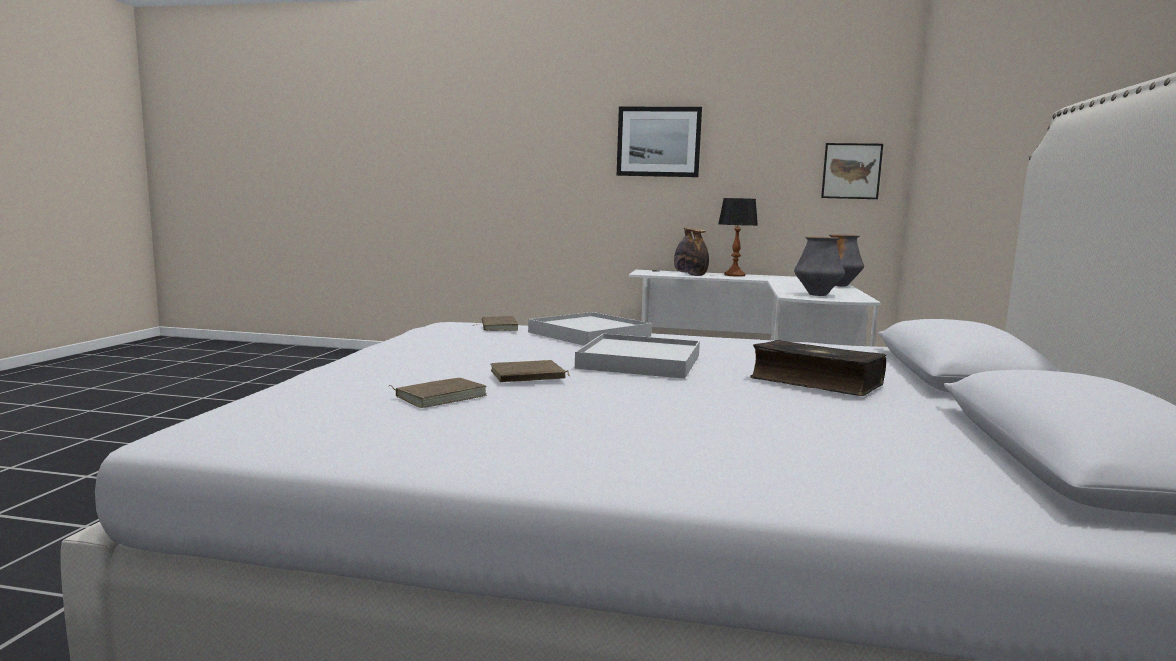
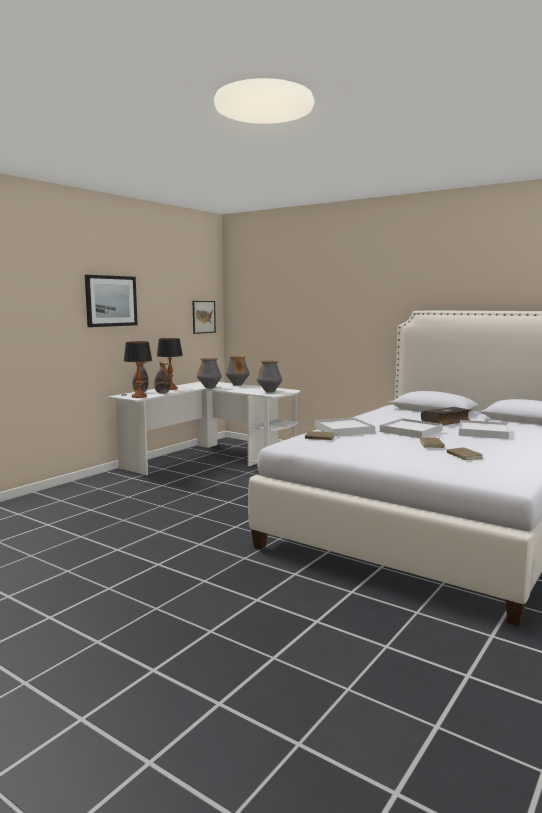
camera: 65 degrees left, 0 degrees up
(654, 273) = (139, 396): none -> table lamp
(740, 409) = (483, 432): none -> white tray
(779, 281) = (209, 388): none -> vase

